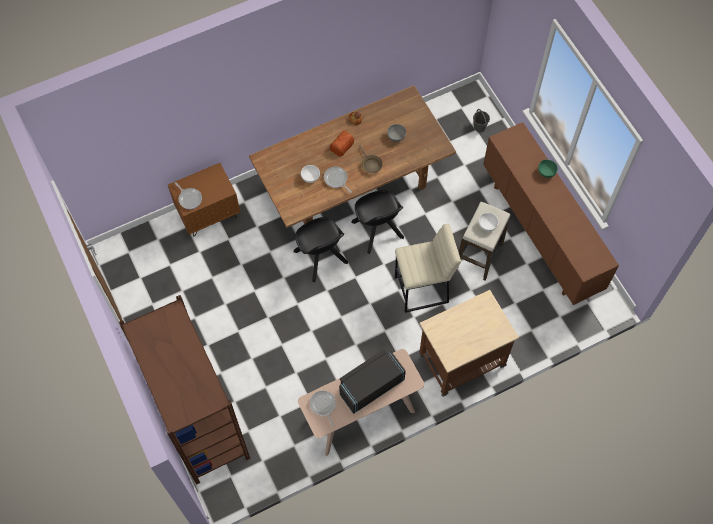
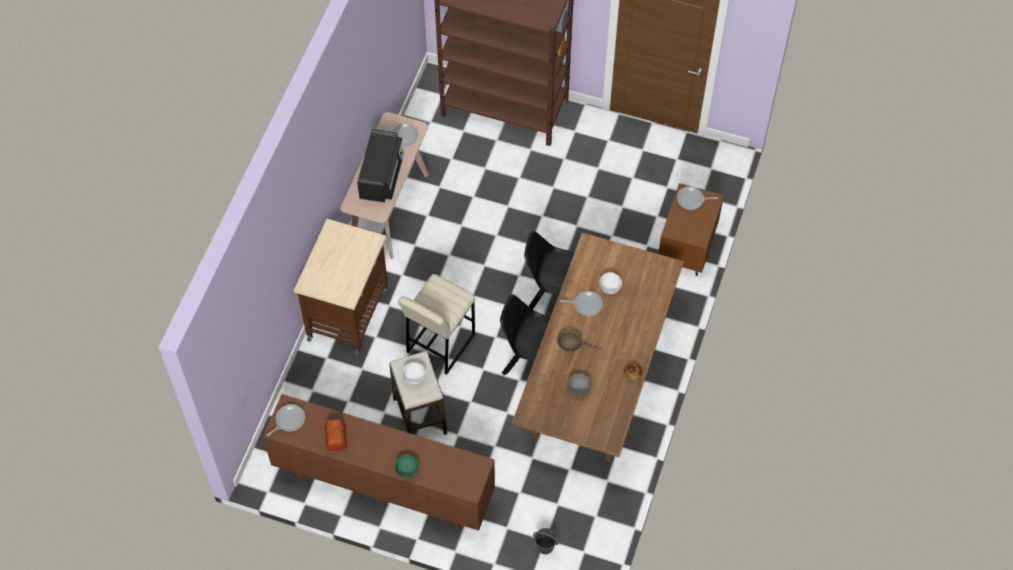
camera: 135 degrees right, 5 degrees down
(342, 146) = (615, 338): bread -> bread (335, 438)
(593, 261) = (289, 420): none -> frying pan

